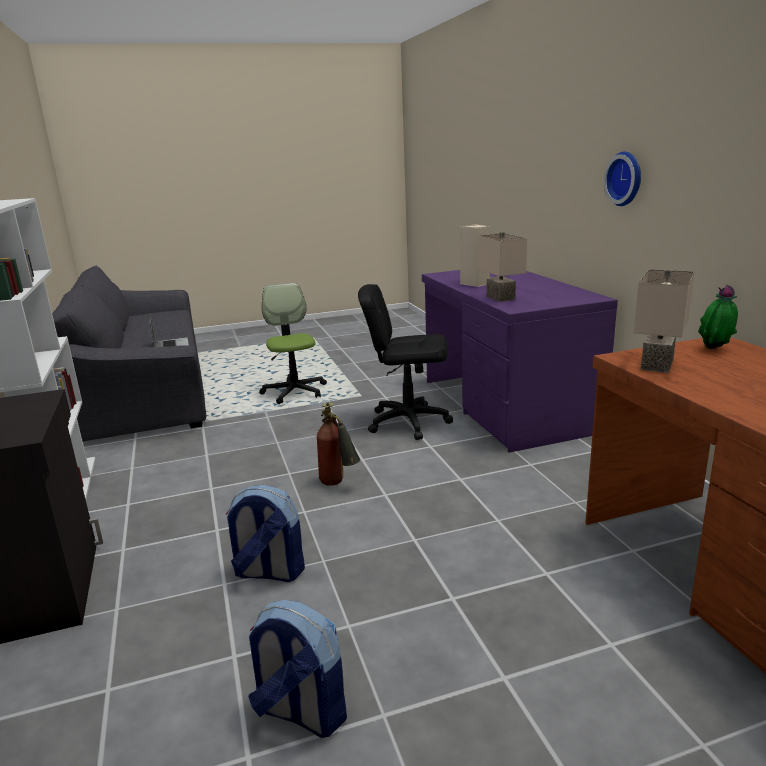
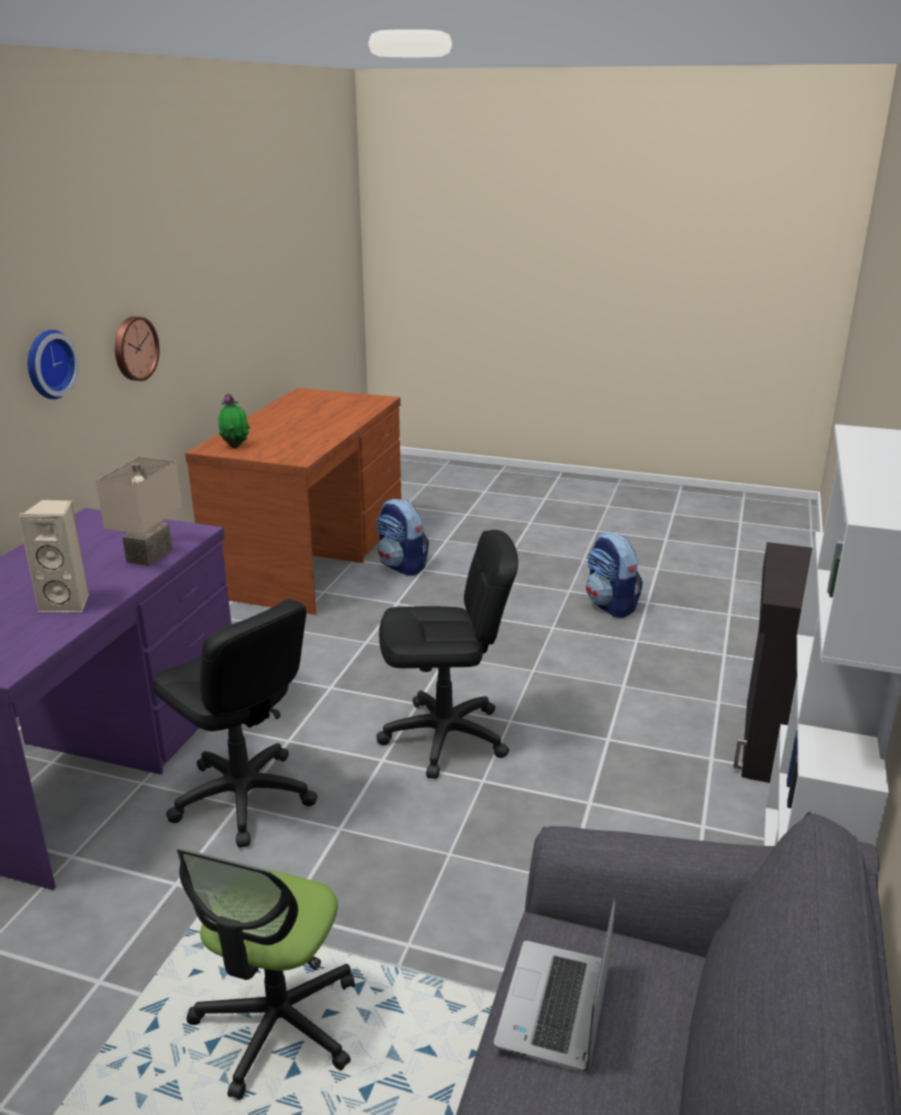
camera: 145 degrees left, 5 degrees up
(268, 572) = (583, 679): backpack -> backpack (402, 566)
(338, 484) = (445, 737): fire extinguisher -> black office chair
(654, 364) = (300, 450): beige table lamp -> none
(708, 198) = (134, 348): none -> wall clock

